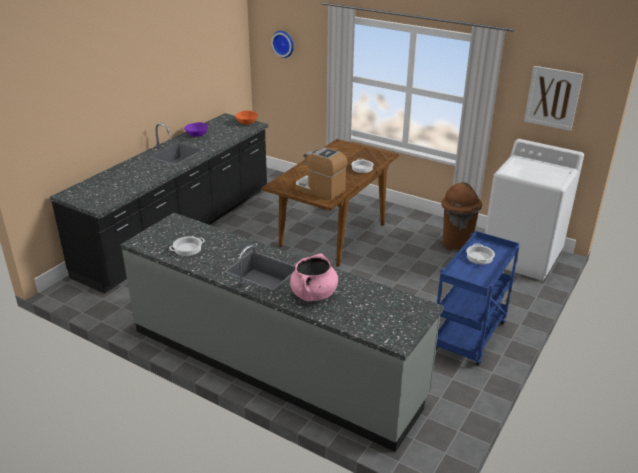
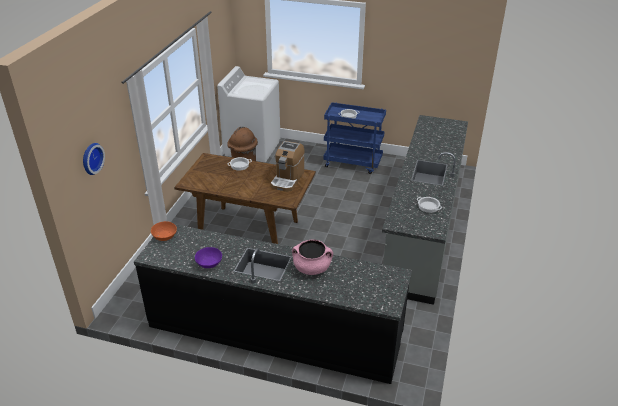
camera: 105 degrees left, 5 degrees up
(314, 294) = (440, 150): pink cooking pot -> pink cooking pot (312, 268)
(552, 98) = (220, 44): picture -> none

